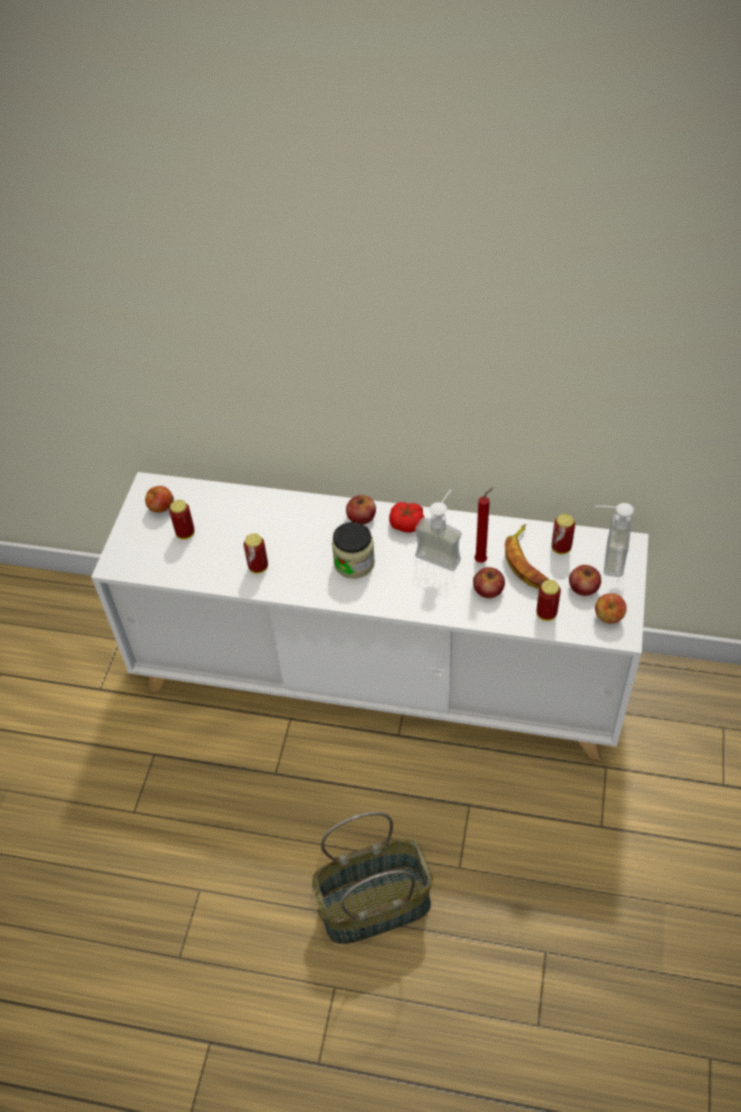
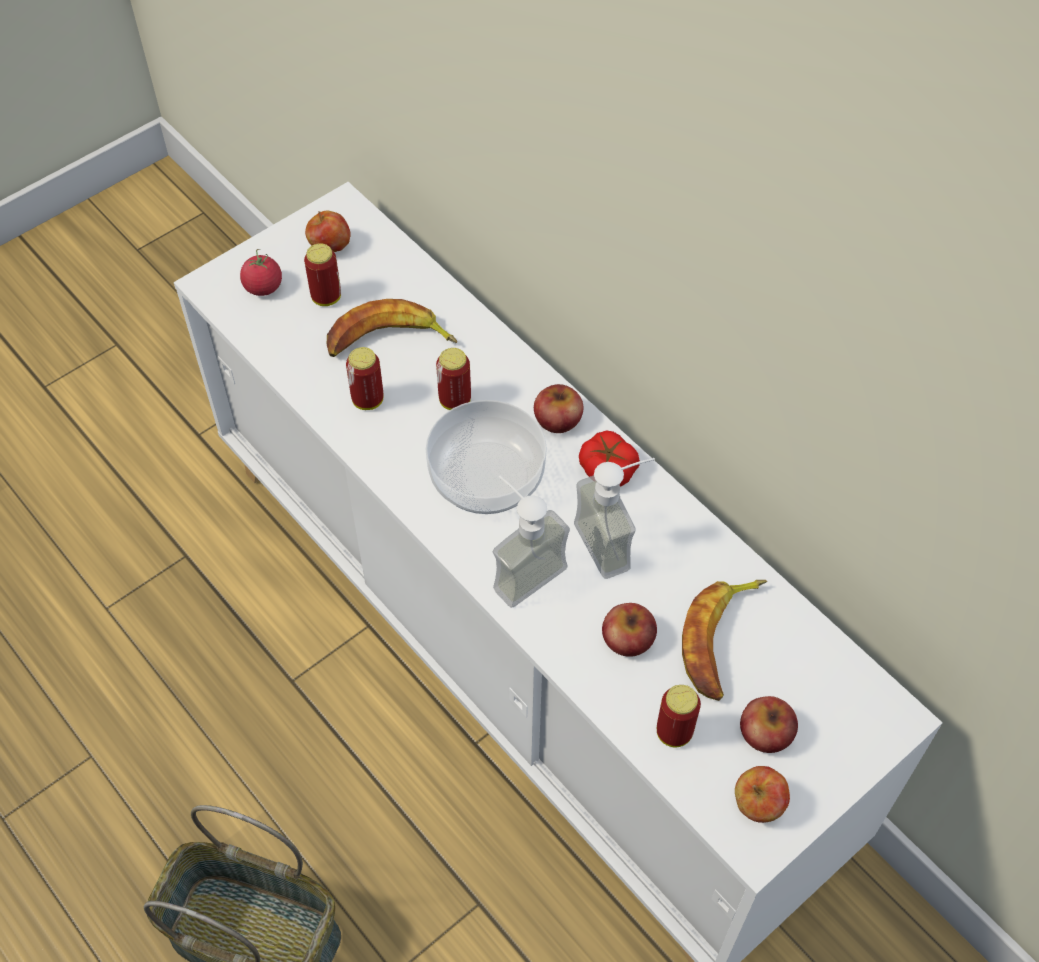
camera: 35 degrees right, 5 degrees up
(145, 549) = (263, 287): none -> tomato
(240, 534) = (388, 341): none -> banana
(354, 563) = (488, 477): jar -> bowl
(482, 560) = (660, 590): red candle -> none
(561, 548) = (788, 652): can -> can (455, 401)
(604, 558) = (838, 713): soap dispenser -> soap dispenser (520, 568)

